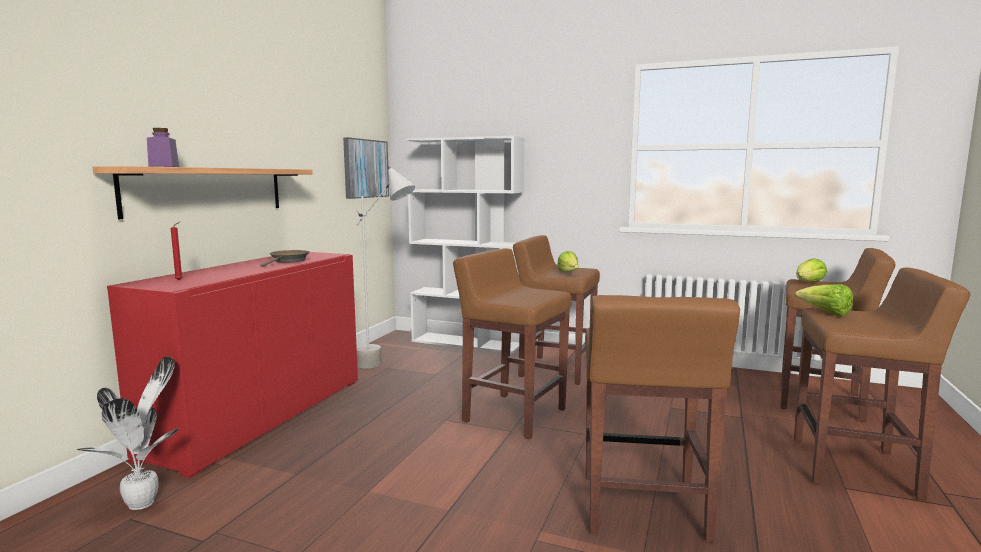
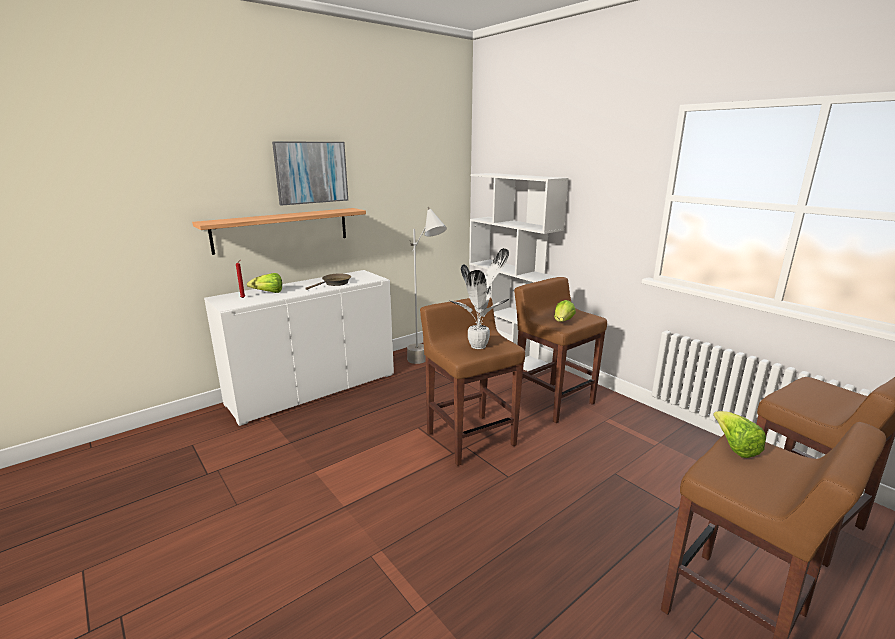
camera: 30 degrees right, 10 degrees up
(144, 502) = (206, 436): potted plant -> potted plant (480, 346)
(164, 166) = (238, 219): purple jar -> none
(261, 416) = (313, 389): red cabinet -> white cabinet
(365, 168) = (439, 198): picture -> picture (311, 172)
(643, 508) = (473, 564): brown stool -> none
(808, 283) = (813, 390): lettuce -> lettuce (269, 293)

